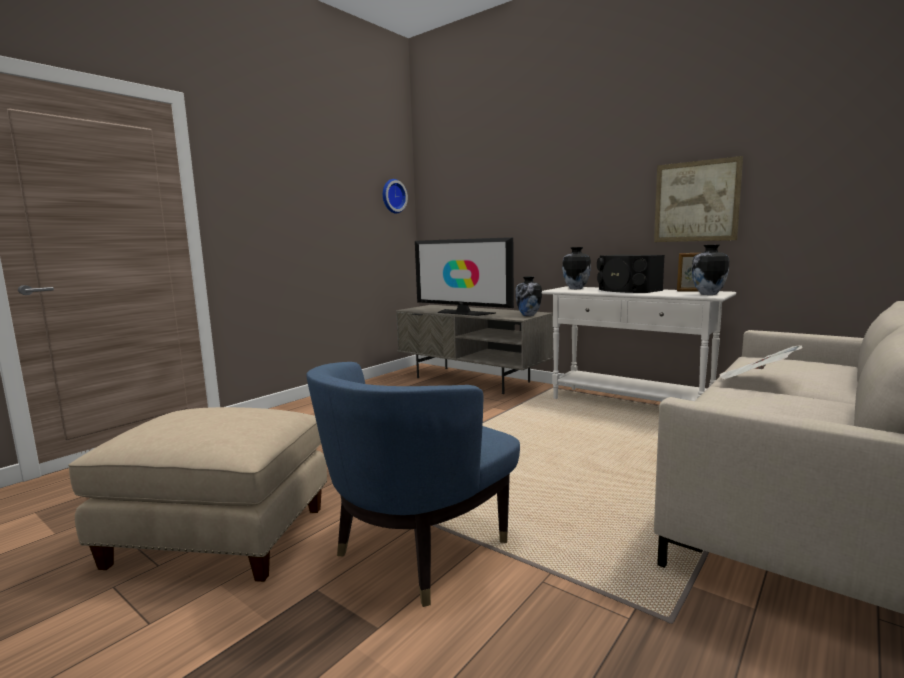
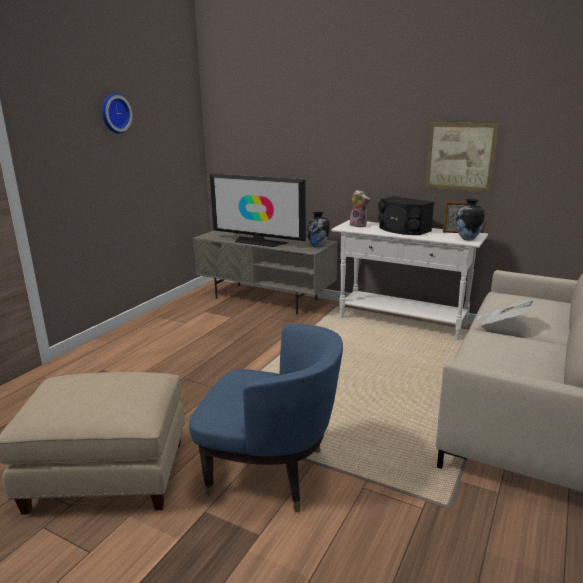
camera: 10 degrees left, 10 degrees up
(392, 196) = (184, 127): wall clock -> wall clock (114, 113)
(419, 550) = (270, 472): blue armchair -> blue armchair turned 105 degrees counterclockwise
(575, 288) = (359, 225): vase -> plush toy

